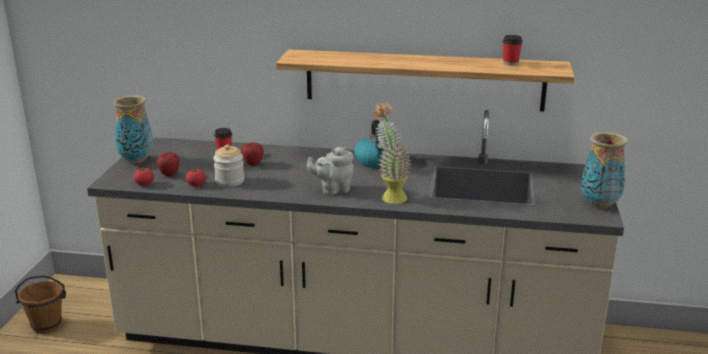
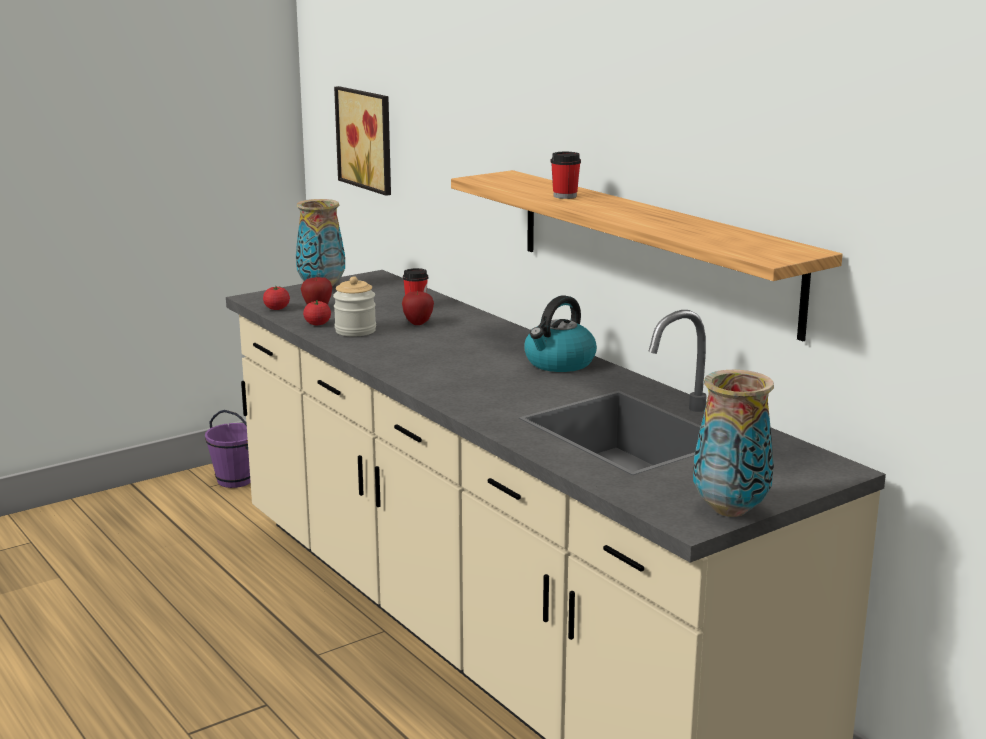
camera: 45 degrees right, 5 degrees down
(47, 325) = (235, 480): brown bucket -> purple bucket
(112, 45) = (368, 139): none -> picture
(333, 190) = (434, 372): grey teapot -> none
(389, 196) = (479, 399): potted plant -> none
(510, 63) = (736, 235): cup -> cup (565, 196)

